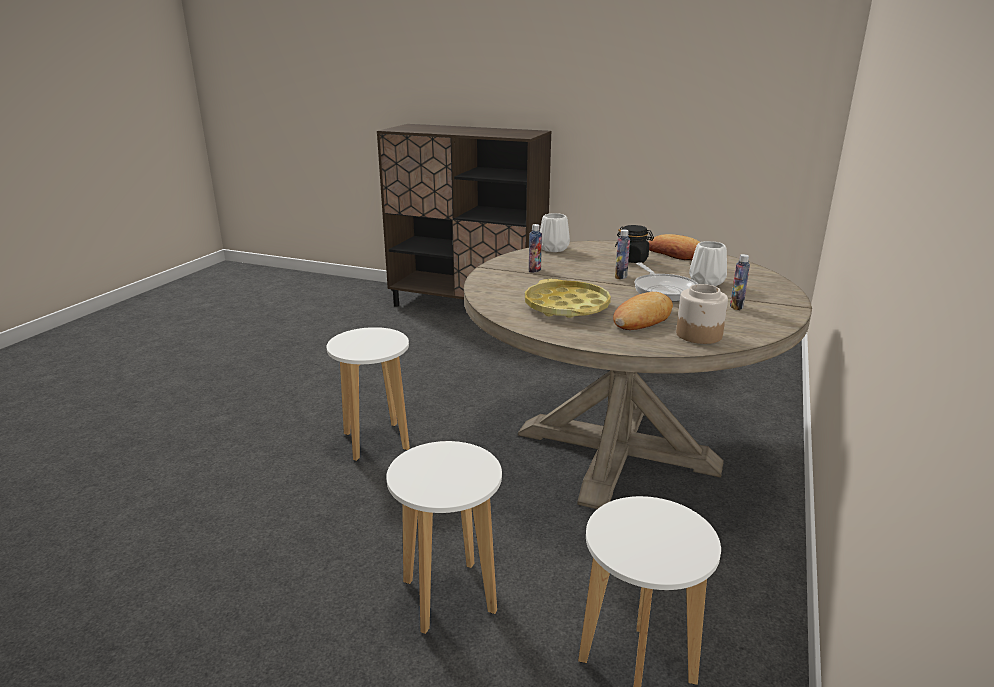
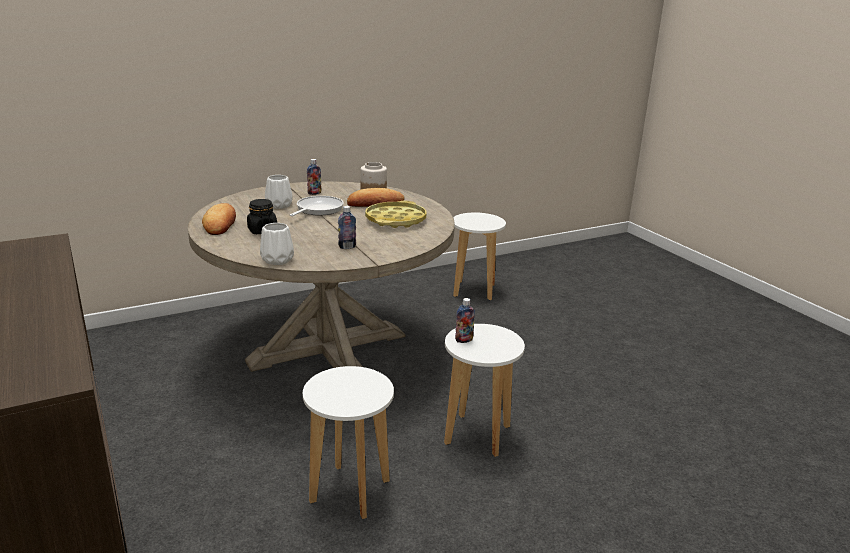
camera: 140 degrees left, 0 degrees up
(448, 596) = (520, 335): white stool -> white stool (350, 492)
(621, 276) = (311, 224): bottle -> bottle (464, 340)

